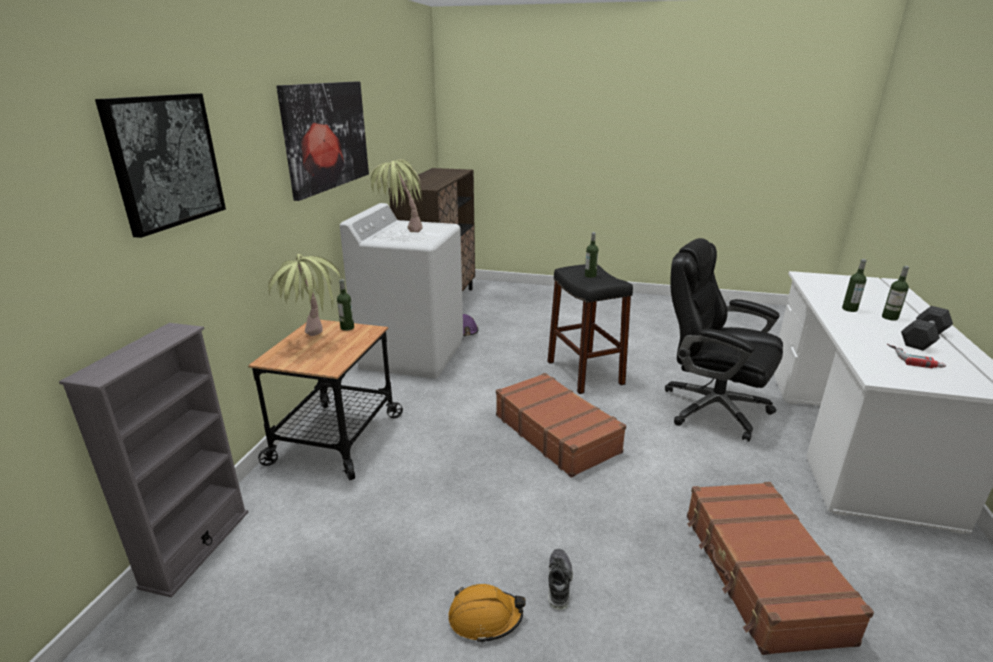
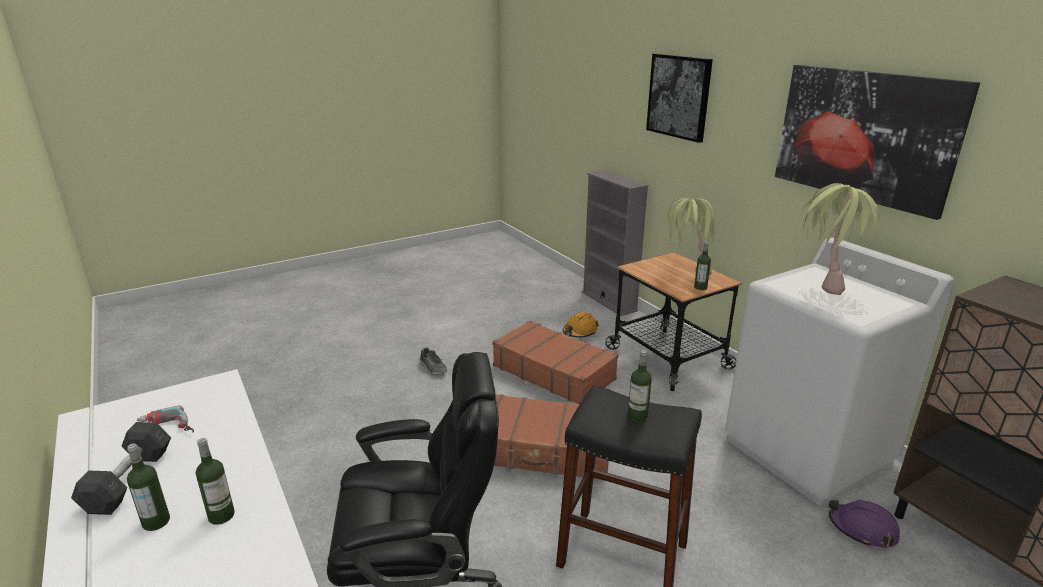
camera: 135 degrees right, 0 degrees up
(485, 618) = (453, 343): orange hard hat -> orange hard hat (579, 332)
(760, 575) = (315, 428): brown suitcase -> brown suitcase (554, 372)

